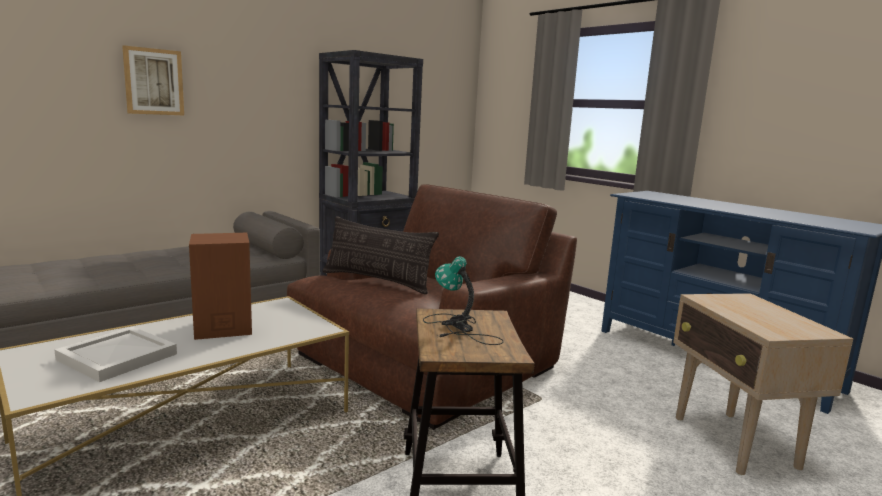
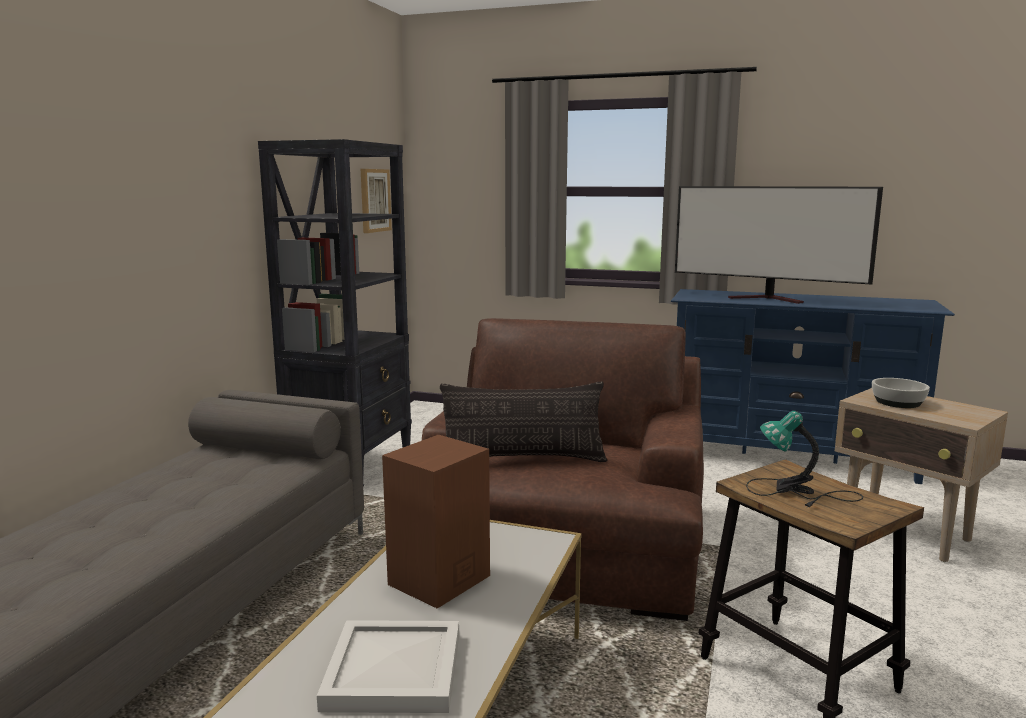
camera: 30 degrees left, 0 degrees up
(153, 82) = (56, 208): picture -> picture (374, 200)
(702, 204) = (769, 299): none -> television
(738, 307) = (898, 402): none -> bowl

